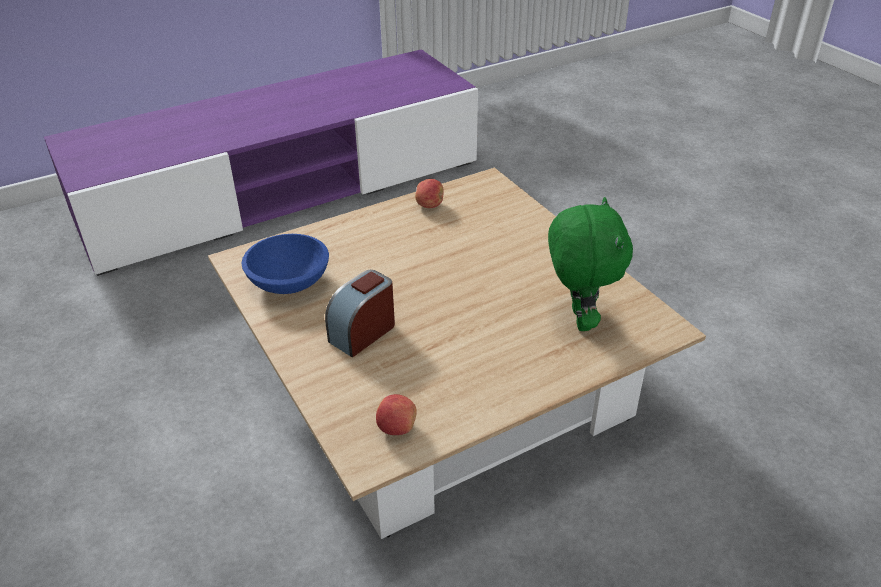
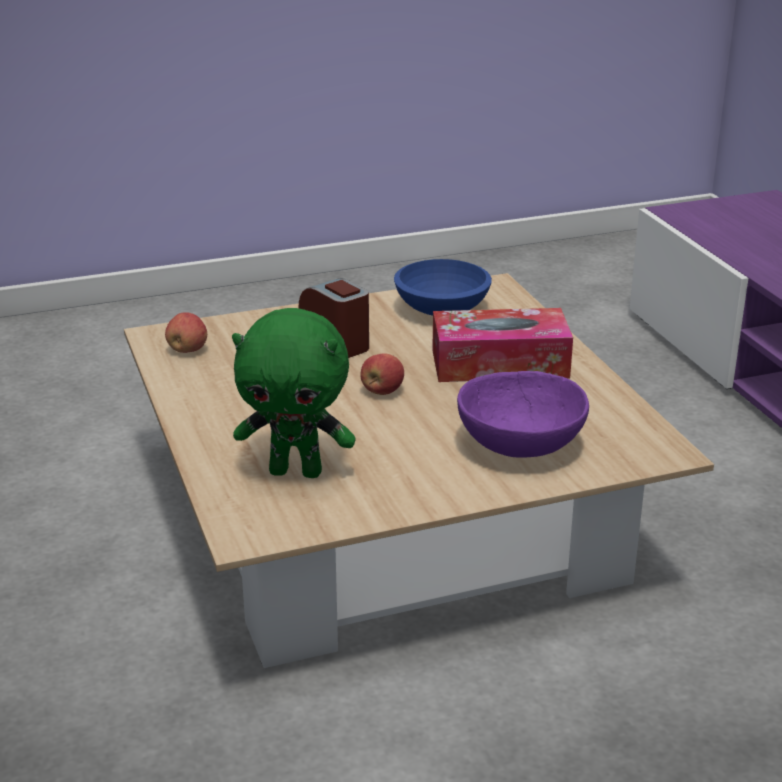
camera: 100 degrees right, 10 degrees down
(386, 246) = (499, 364): none -> tissue box
(430, 205) = (596, 399): apple -> apple (382, 391)
(503, 230) = (518, 446): none -> purple bowl

